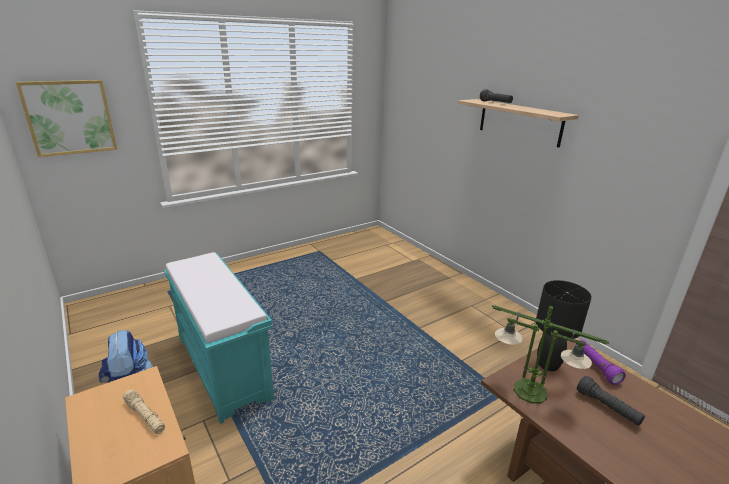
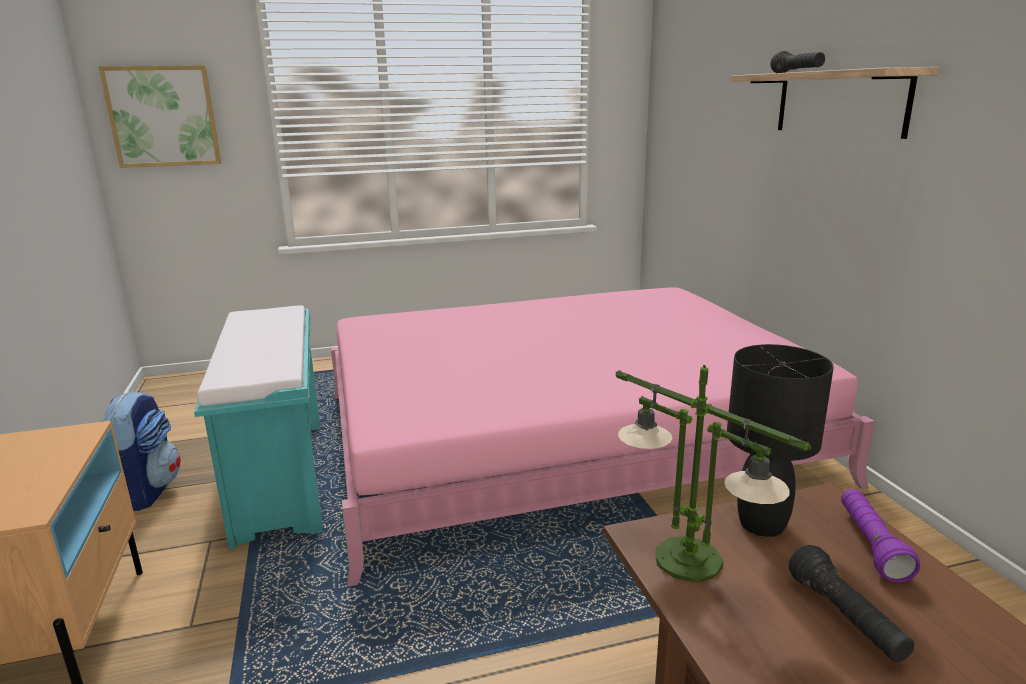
camera: 20 degrees right, 5 degrees down
(145, 416) = (39, 472): beige flashlight -> none
(377, 309) = (562, 436): none -> pink bed

